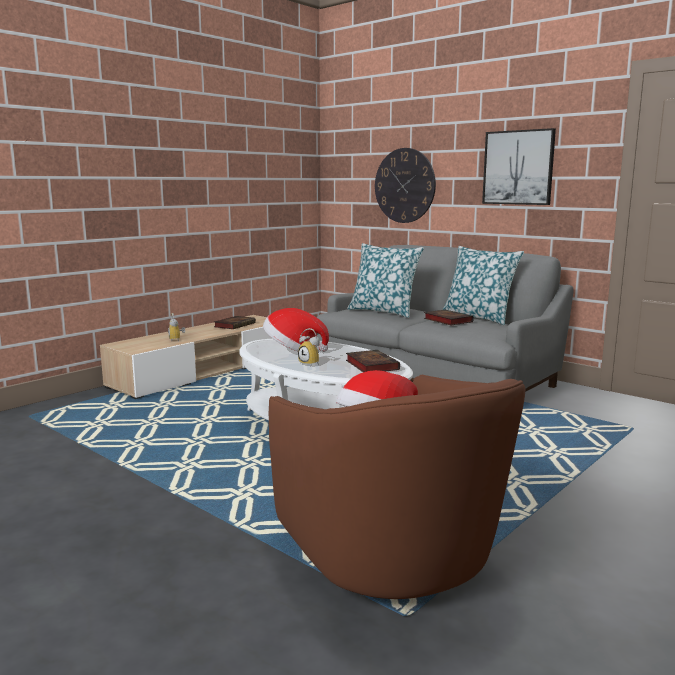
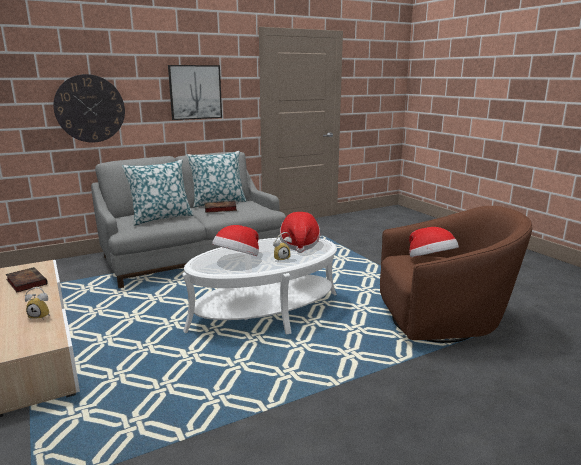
camera: 70 degrees left, 5 degrees up
(370, 365) = (299, 244): book -> hat

